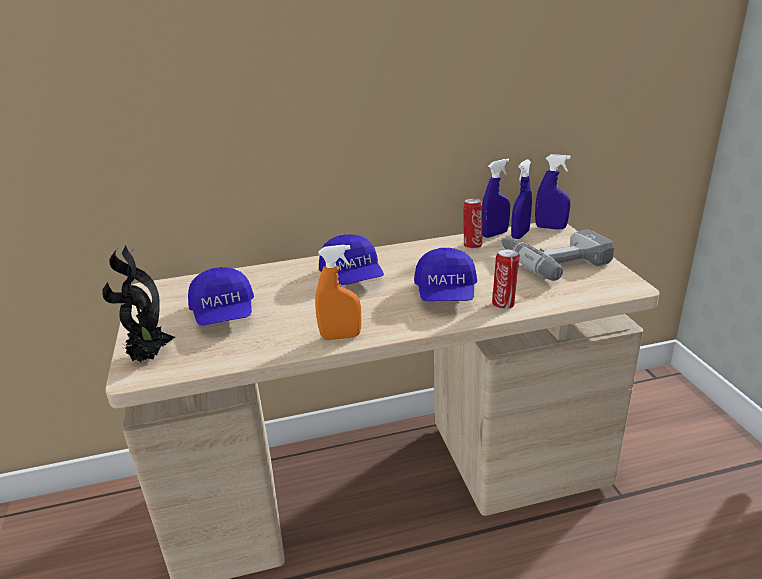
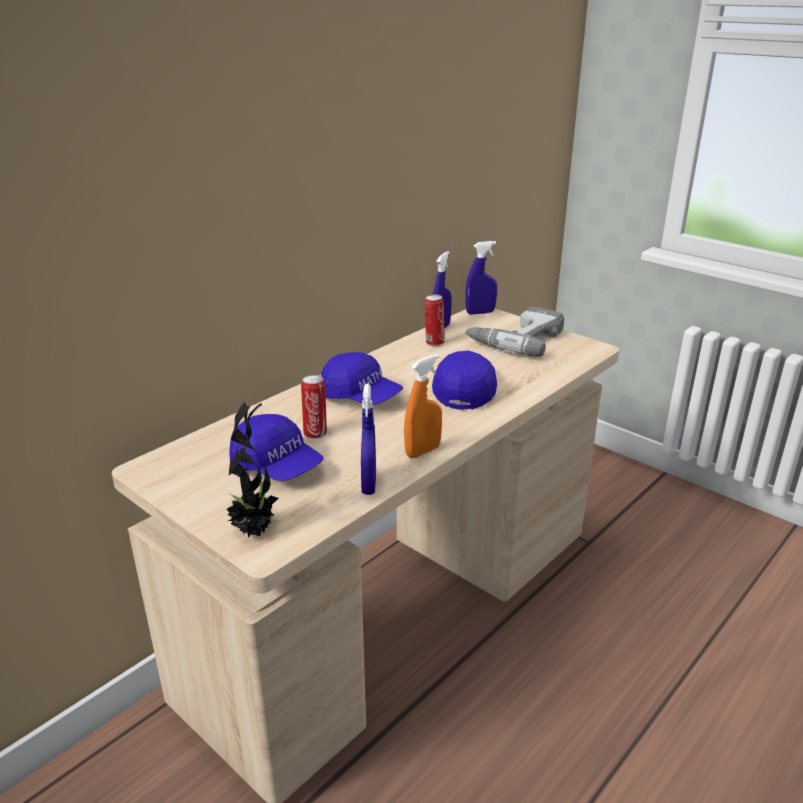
camera: 35 degrees left, 0 degrees up
(446, 294) = (465, 390): blue cap -> blue cap turned 135 degrees counterclockwise
(504, 304) = (522, 386): can -> can (315, 433)
(520, 235) = (463, 324): blue spray bottle -> blue spray bottle (369, 485)

